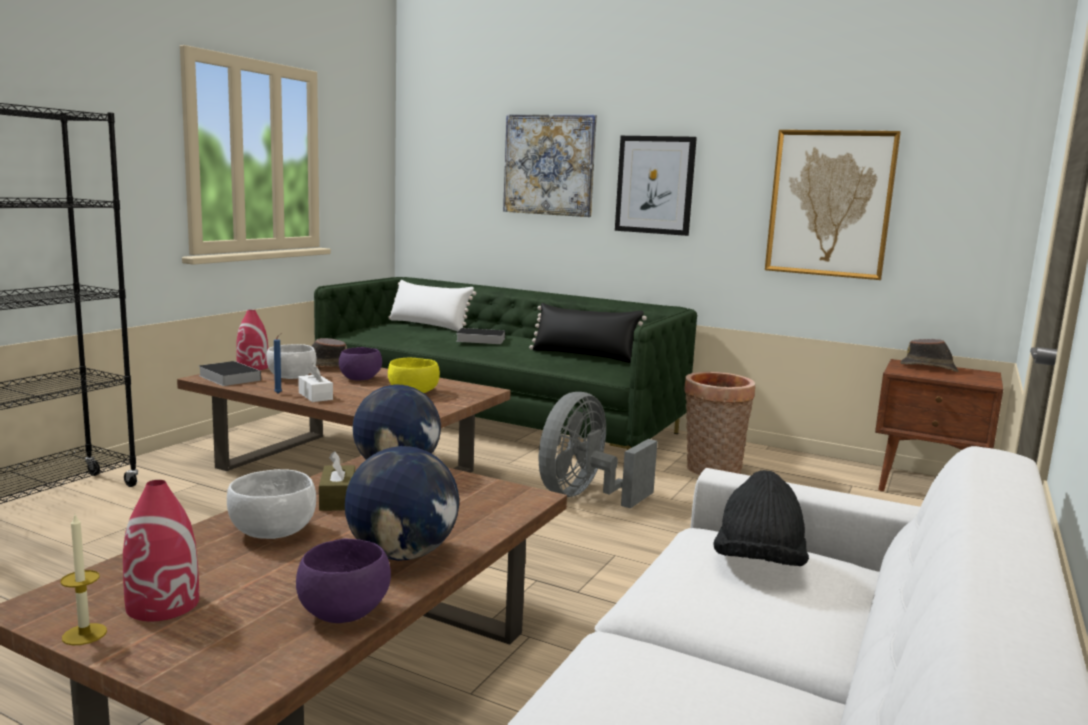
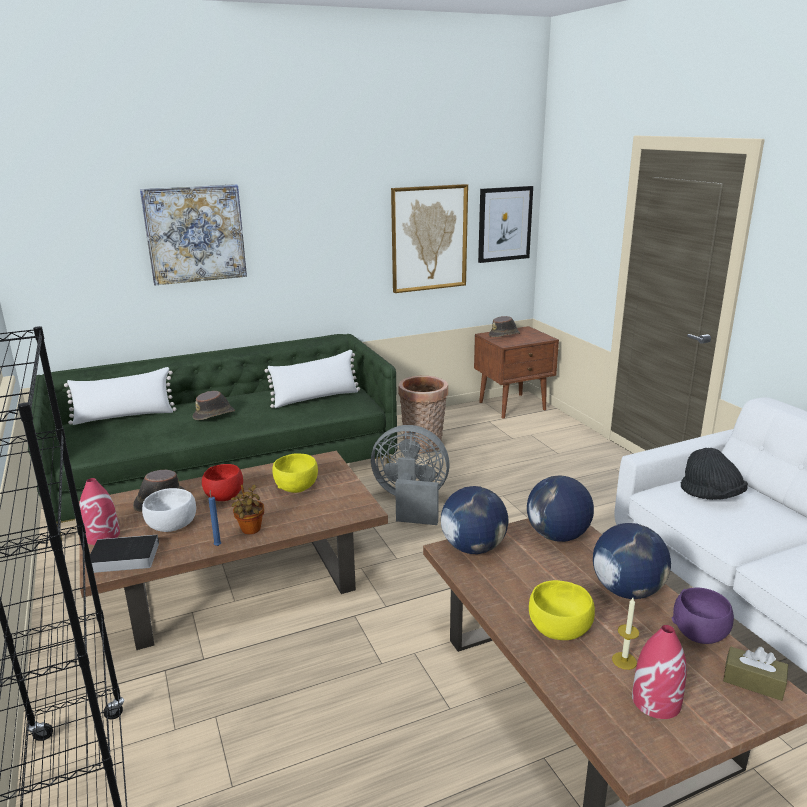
camera: 50 degrees left, 10 degrees up
(84, 634) = (686, 743): candle -> candle (624, 660)
(273, 532) = (560, 629): white bowl -> yellow bowl
(315, 396) = (250, 530): white tissue box -> potted plant
(337, 499) = (515, 588): brown tissue box -> brown tissue box (753, 682)
(359, 379) = (224, 497): purple bowl -> red bowl
(479, 340) = (214, 415): book -> brown hat
(483, 500) = (557, 536): none -> globe
(584, 356) = (315, 398): black pillow -> white pillow
(585, 496) = (411, 503): grey fan -> grey fan turned 120 degrees clockwise
(655, 185) = (300, 240): picture -> picture (504, 224)

